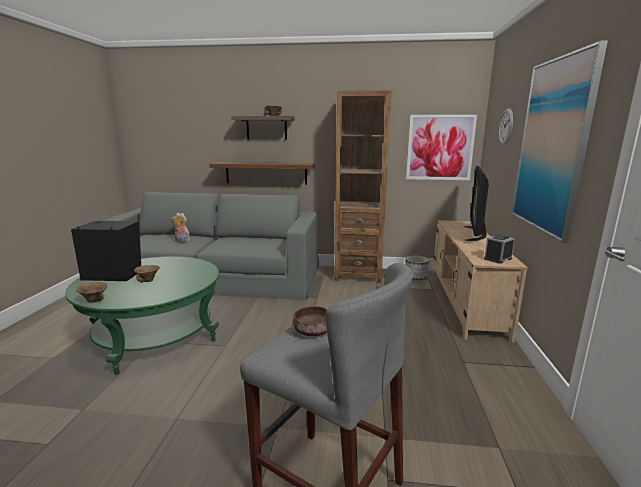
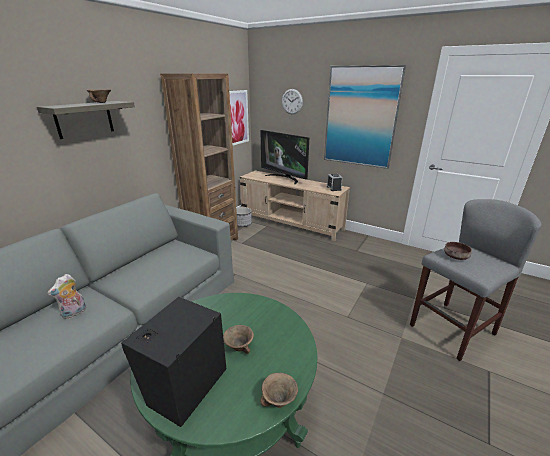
camera: 65 degrees left, 10 degrees up
(266, 173) = (97, 178): brown shelf -> none

